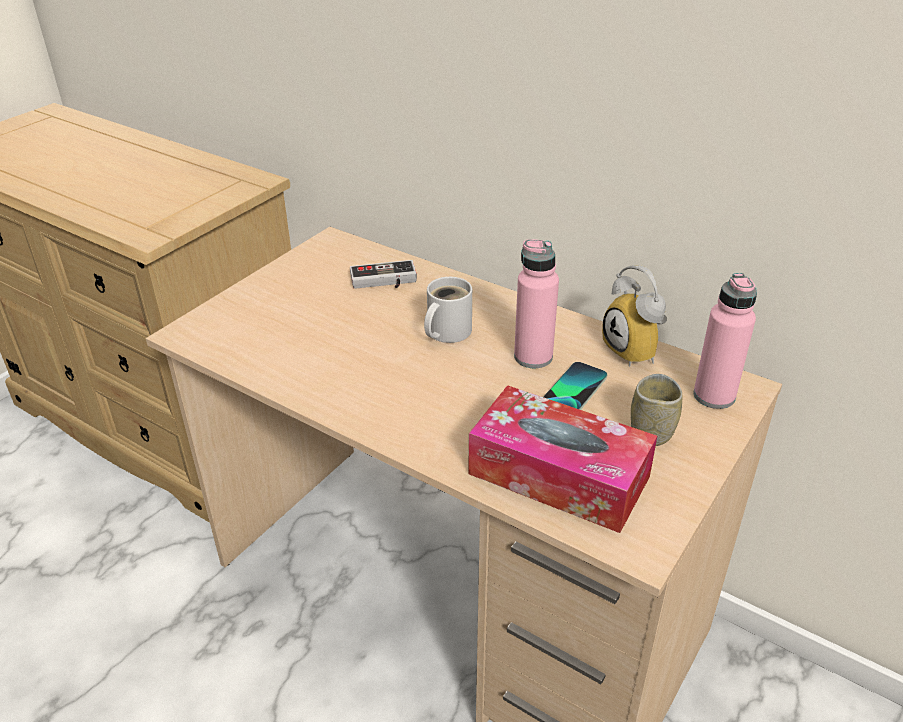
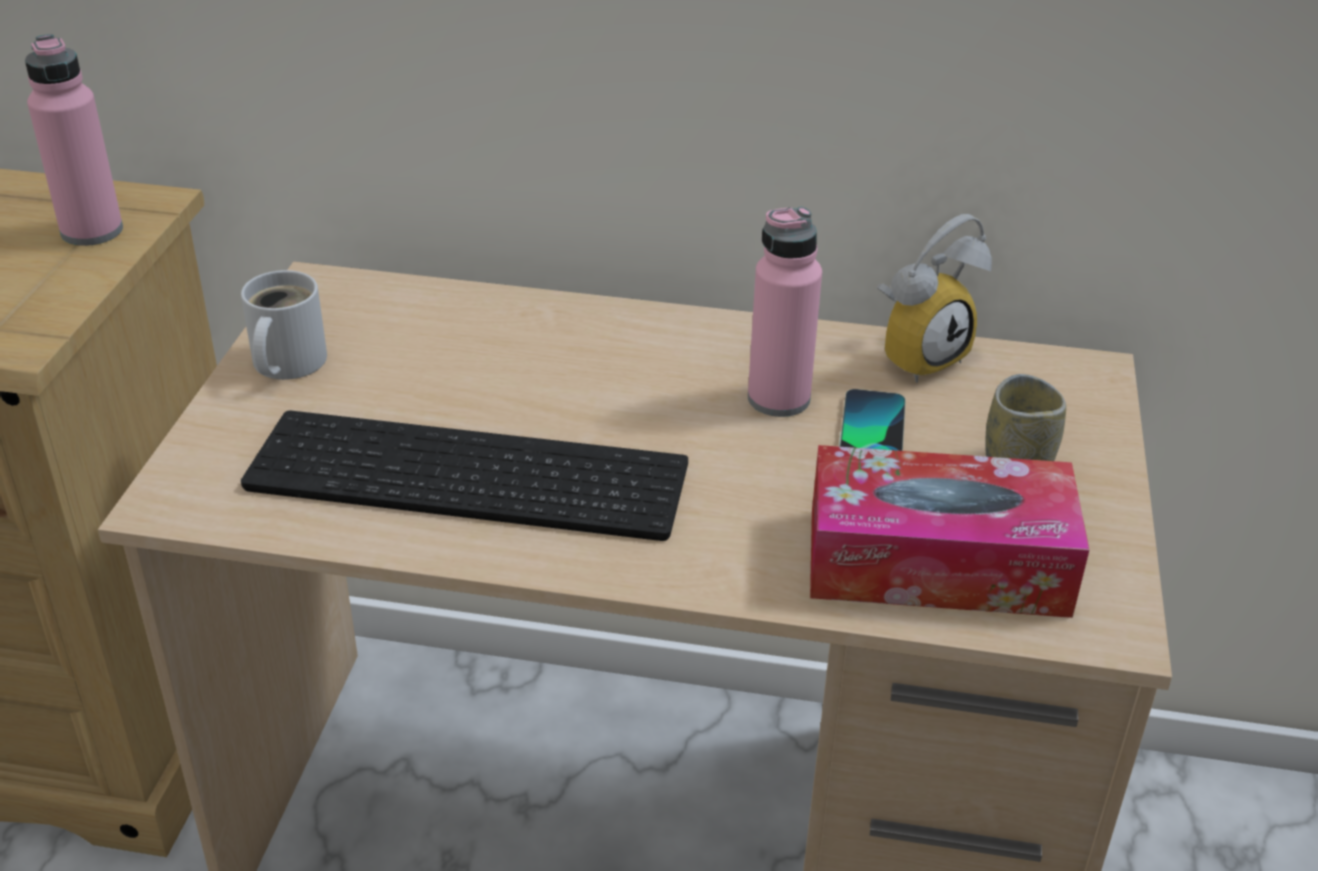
camera: 25 degrees left, 0 degrees up
(329, 358) = (461, 480): none -> keyboard
(384, 281) = (459, 334): game controller -> none
(445, 332) = (619, 392): white mug -> white mug (284, 363)
(637, 351) = (918, 355): alarm clock -> alarm clock turned 75 degrees counterclockwise
(714, 396) = (1061, 393): pink bottle -> pink bottle (92, 231)

